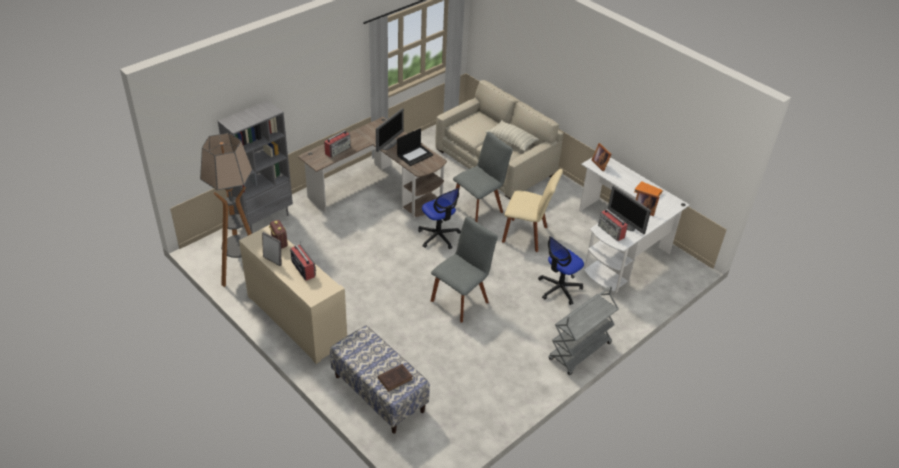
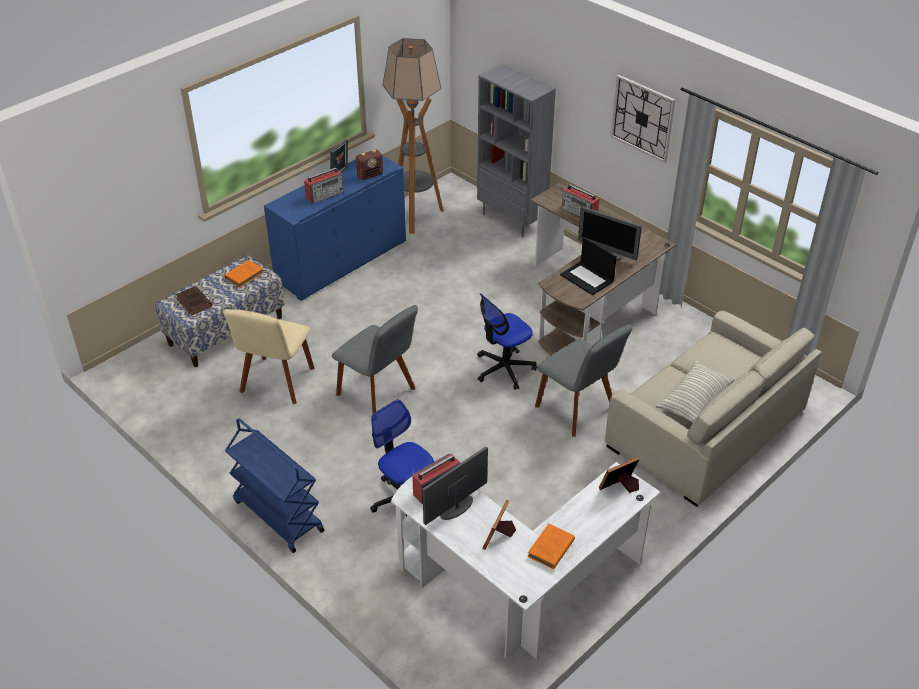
camera: 90 degrees right, 0 degrees up
(296, 320) = (341, 261): beige cabinet -> blue cabinet
(332, 65) = (642, 118): none -> wall clock
(361, 347) = (245, 275): none -> orange book
(527, 235) = (522, 464): beige chair -> beige chair (276, 383)
(580, 352) = (277, 516): grey cart -> blue cart

